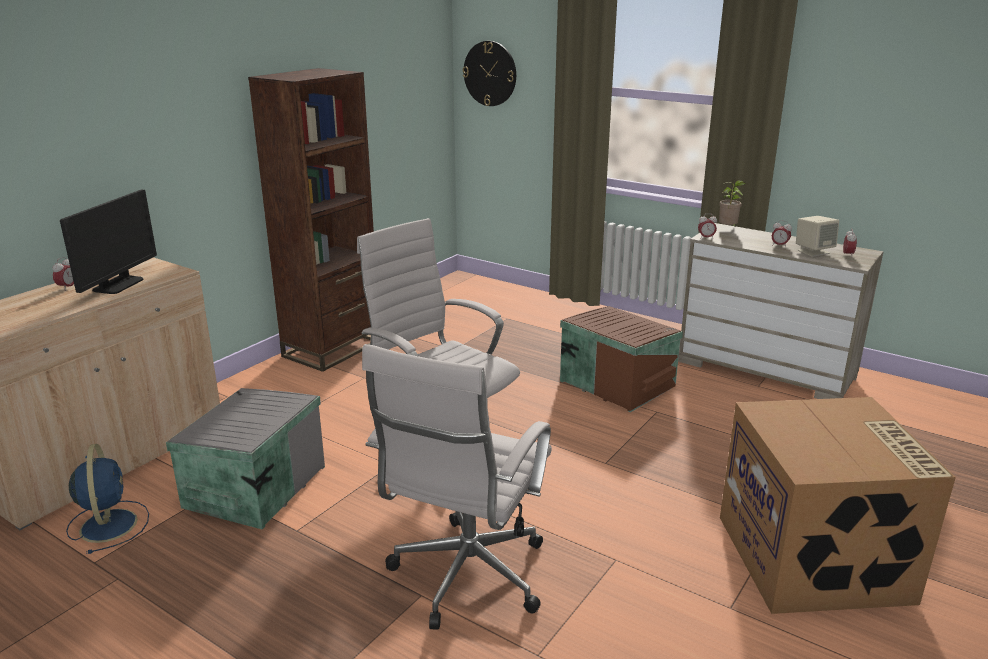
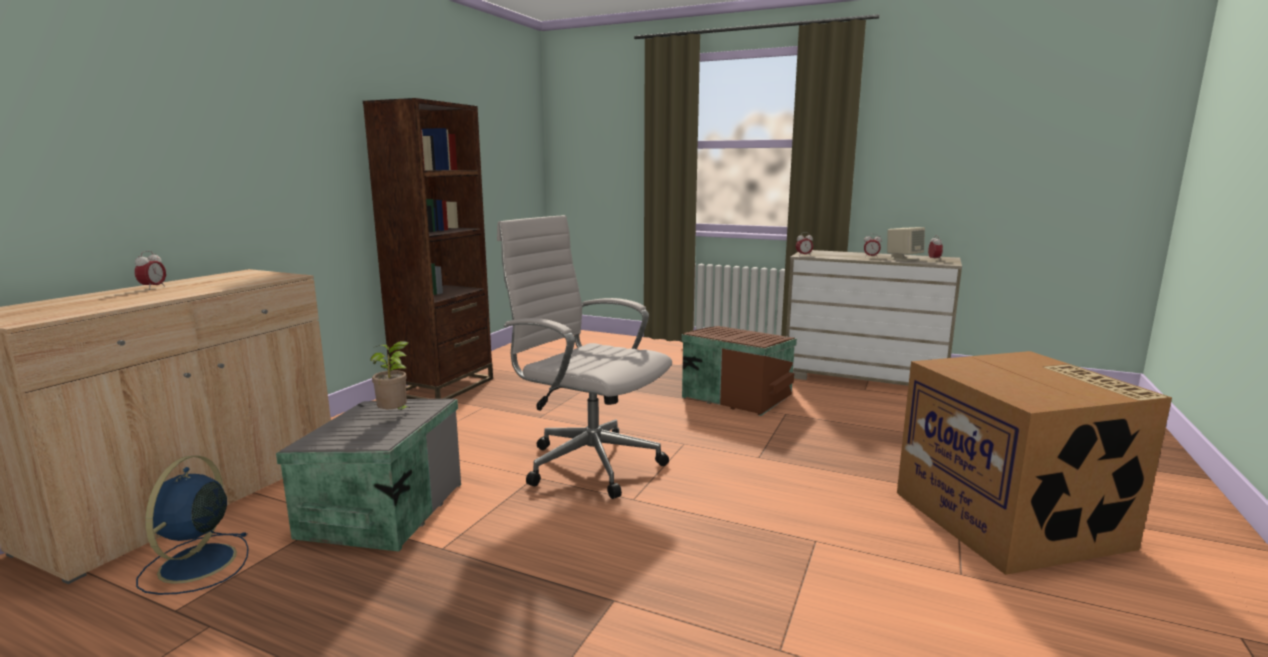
camera: 10 degrees left, 10 degrees down
(109, 524) = (196, 565): blue fan -> blue fan turned 150 degrees counterclockwise
(118, 285) = (217, 284): monitor -> none
(465, 579) = (659, 577): white office chair -> none
(490, 73) = (580, 140): wall clock -> none
(728, 229) = (817, 251): potted plant -> potted plant (395, 415)

